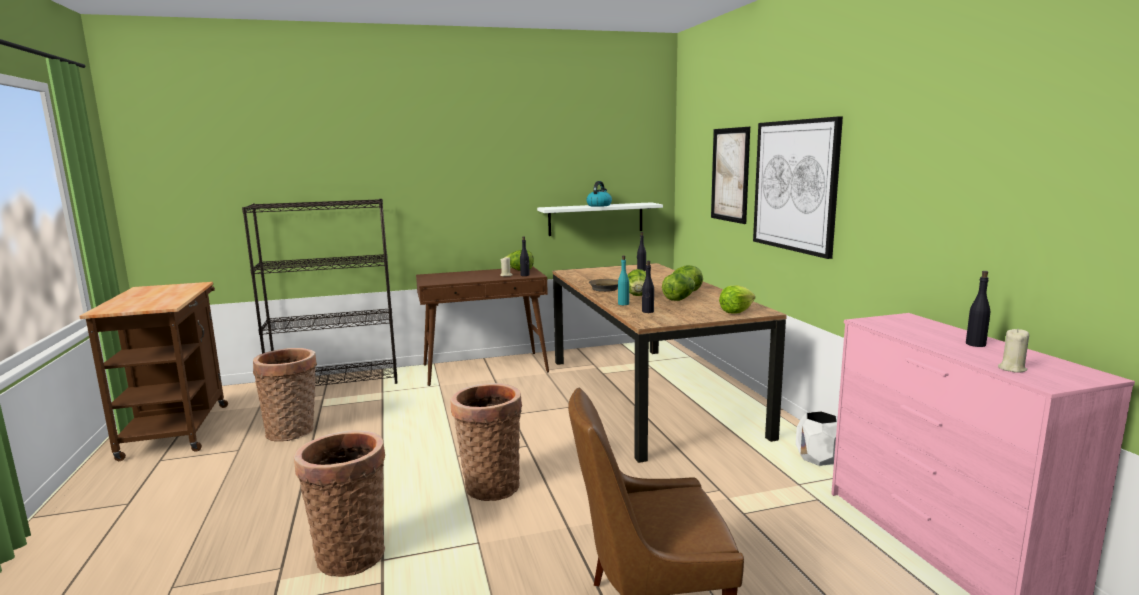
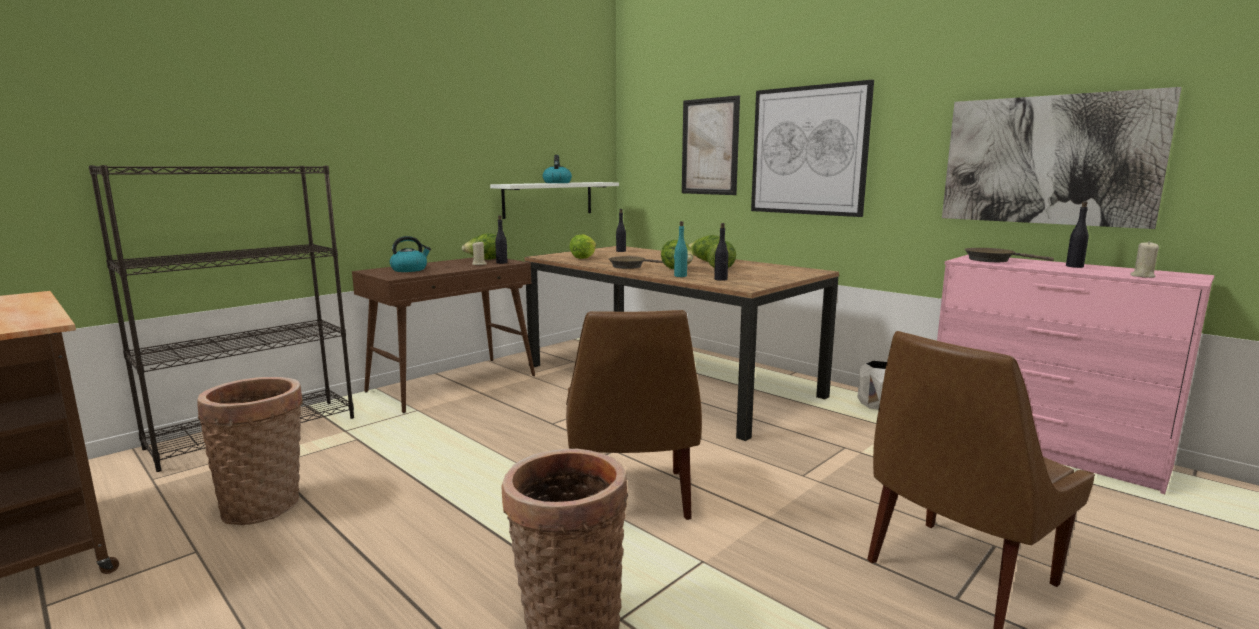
camera: 30 degrees left, 0 degrees up
(451, 277) = (410, 269): none -> kettle
(490, 485) = (631, 499): basket -> brown chair
(736, 311) = (796, 273): lettuce -> lettuce (583, 257)
(904, 324) = (993, 260): none -> brown frying pan
(981, 216) = (1047, 160): none -> picture

